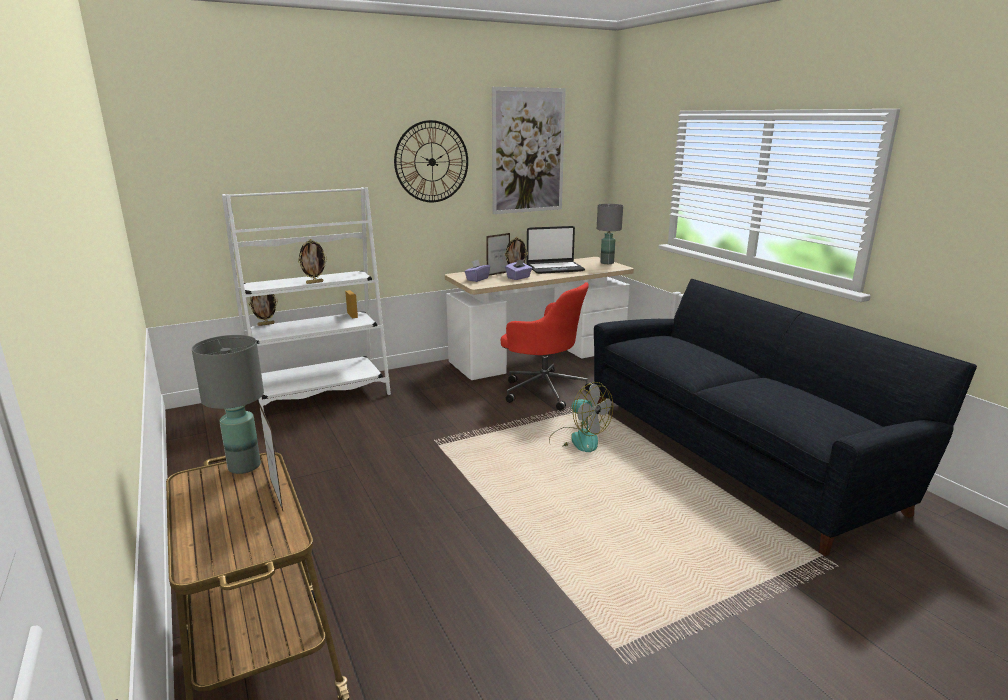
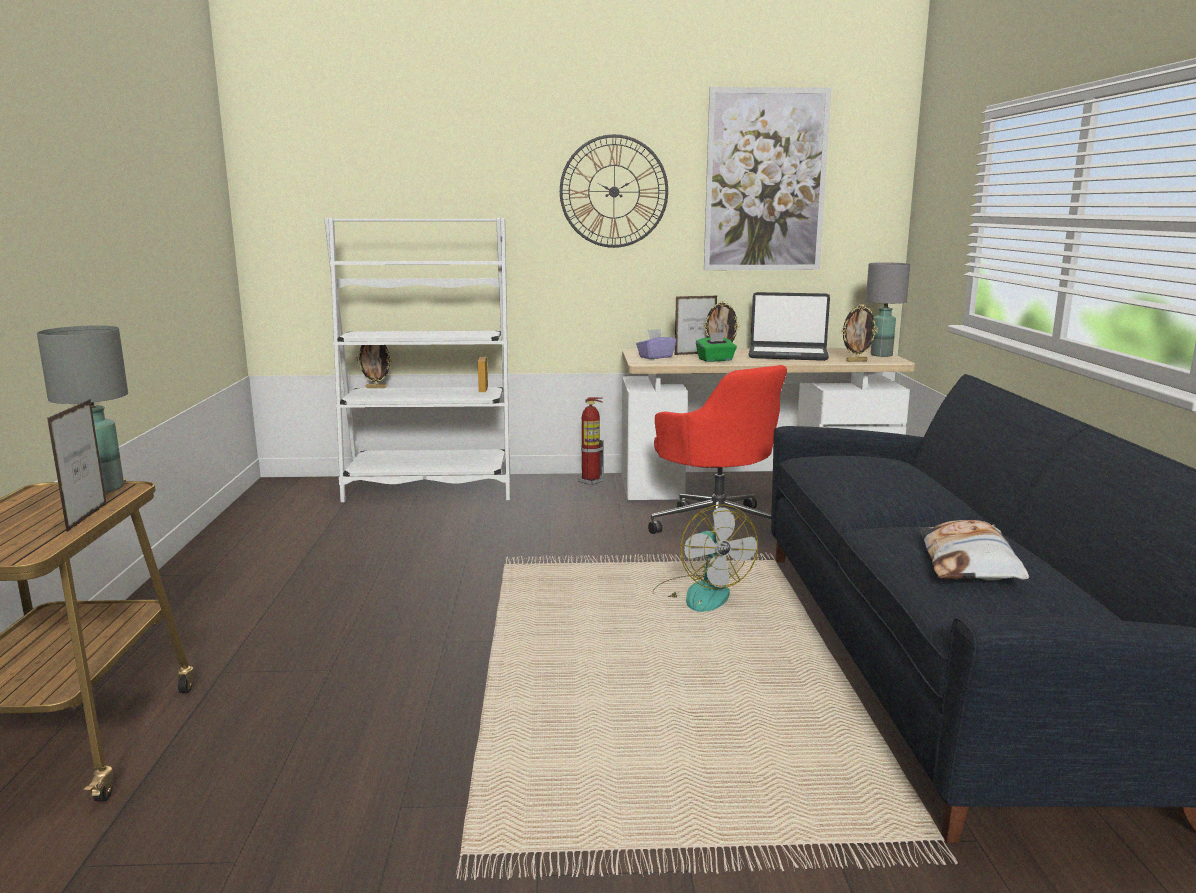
camera: 25 degrees right, 5 degrees down
(314, 282) = (423, 336): picture frame -> picture frame (856, 361)
(431, 369) = (591, 481): none -> fire extinguisher
(518, 278) = (715, 360): purple tissue box -> green tissue box
(791, 402) = (969, 562): none -> pillow

